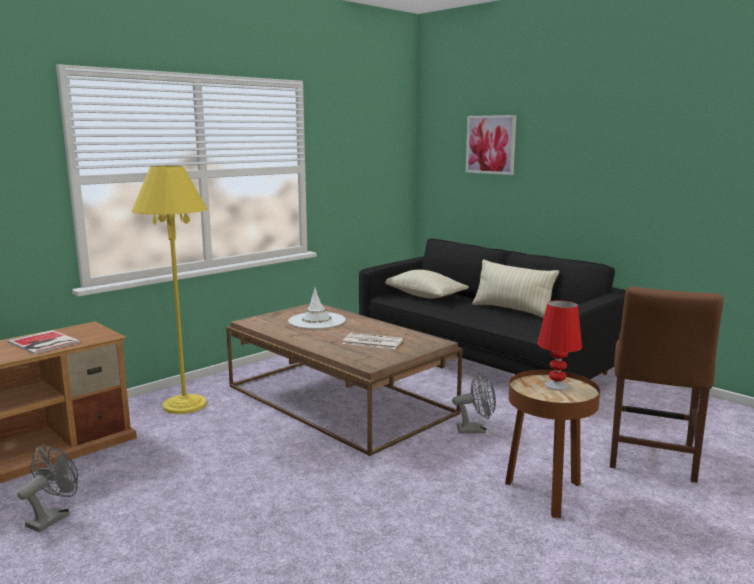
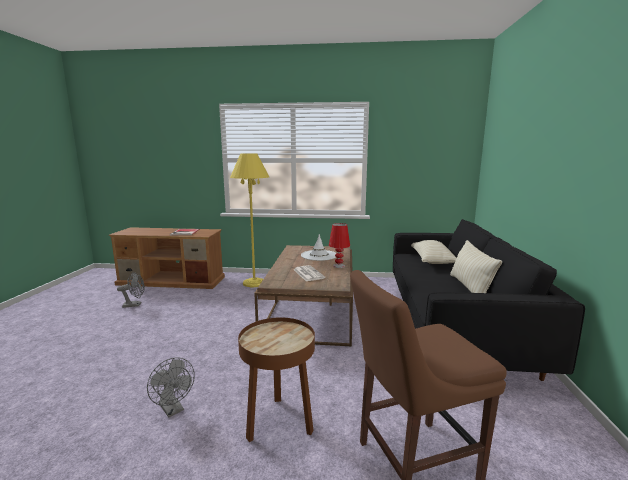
camera: 50 degrees right, 0 degrees up
(476, 430) = (337, 360): grey fan -> grey fan (173, 409)
(490, 144) = (514, 142): picture -> none
(557, 386) = (287, 337): red table lamp -> red table lamp (339, 266)

